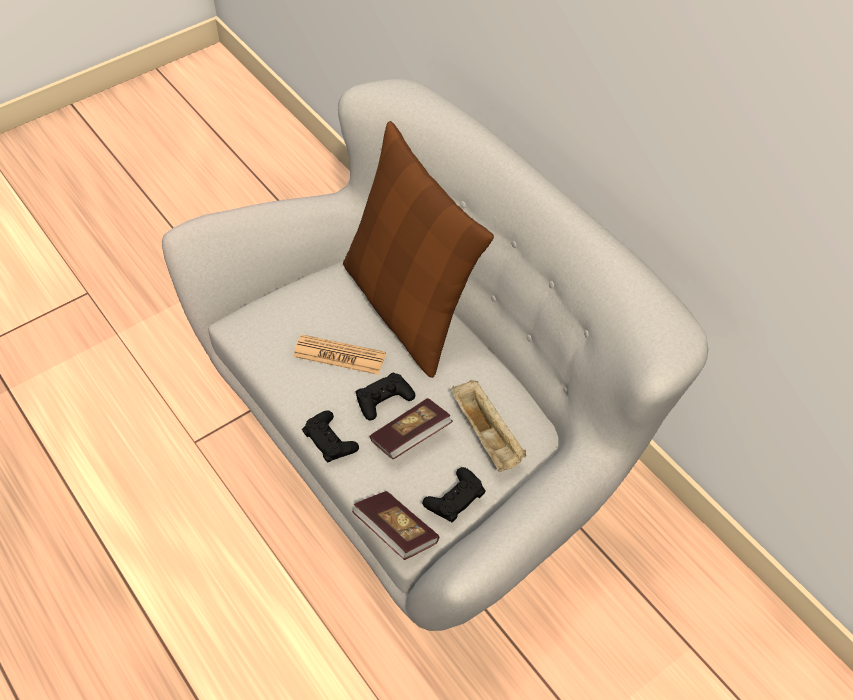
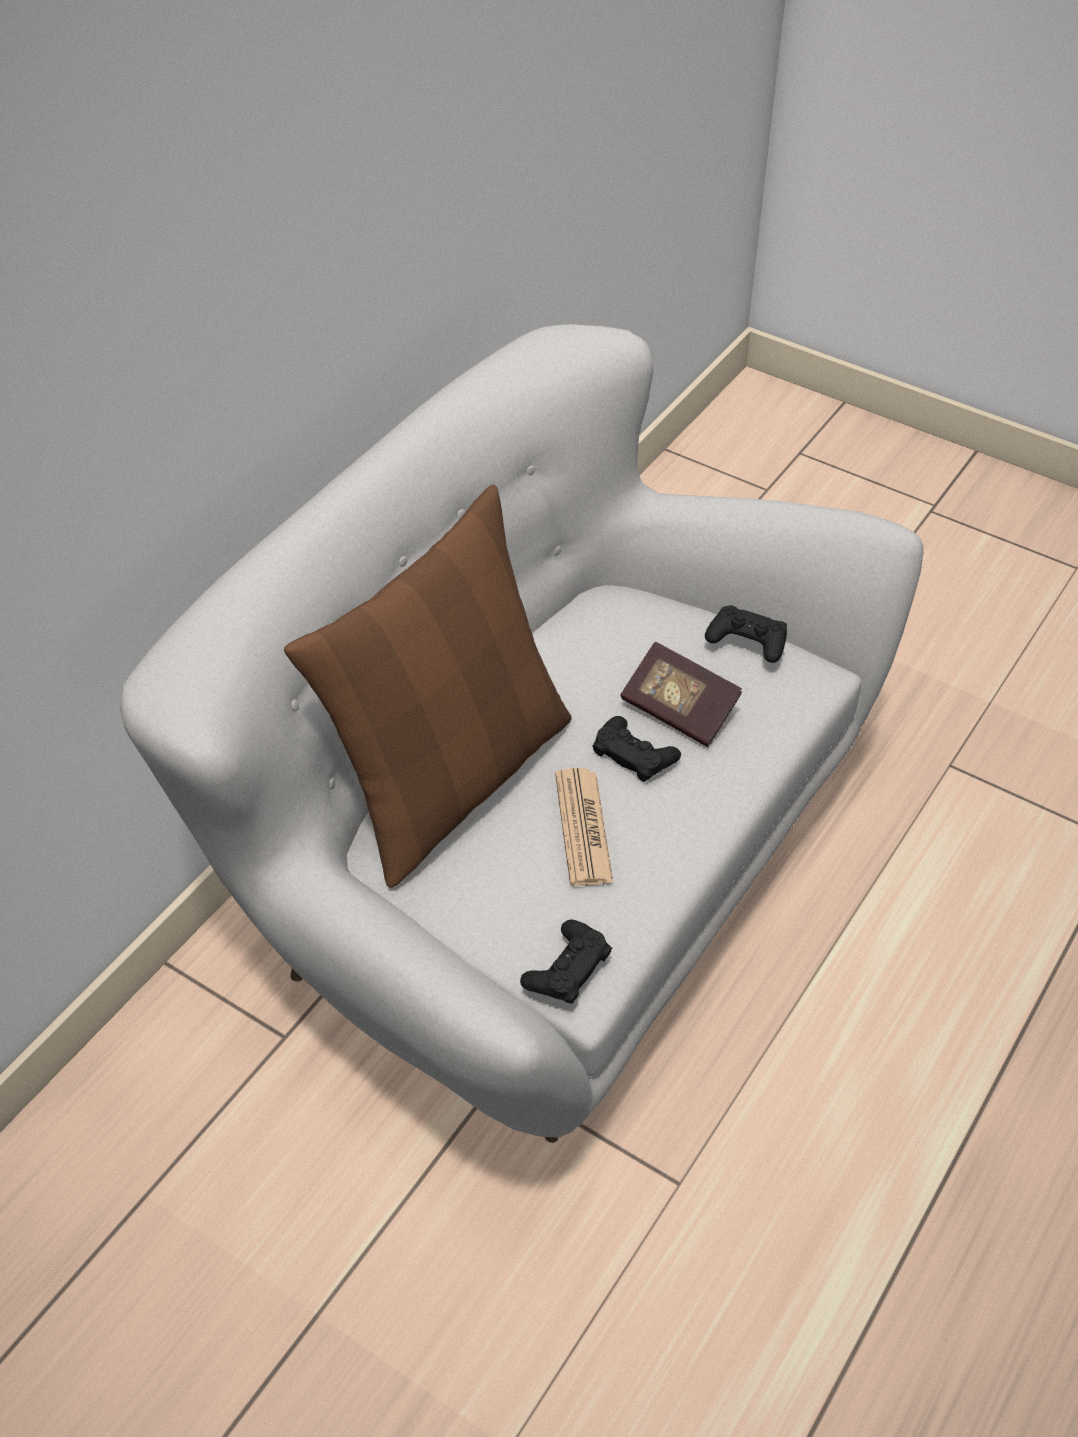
camera: 110 degrees left, 5 degrees down
(330, 440) = (730, 793): black game controller -> black game controller (567, 968)
(396, 532) = (819, 689): book -> none
(487, 436) = (635, 639): beige tray -> none

